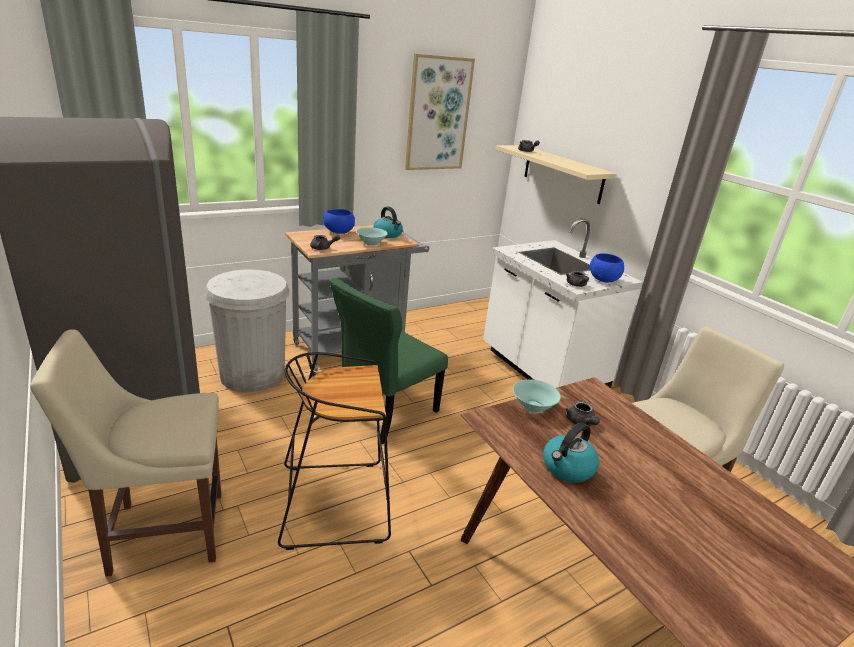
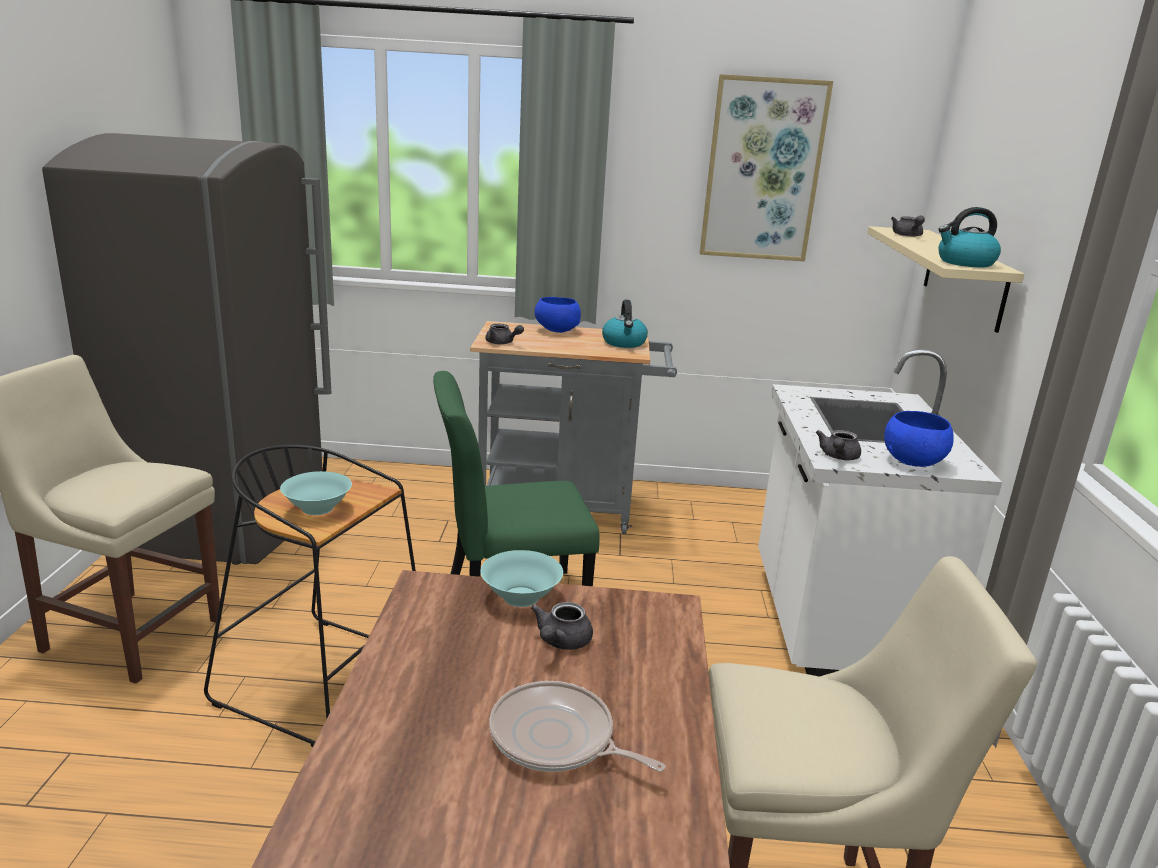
camera: 35 degrees right, 5 degrees down
(252, 375) = (401, 506): white trash can -> none
(371, 243) = (579, 348): turquoise bowl -> turquoise bowl (317, 508)
(567, 468) = (435, 685): kettle -> kettle (965, 263)
(643, 469) = (557, 739): none -> frying pan

